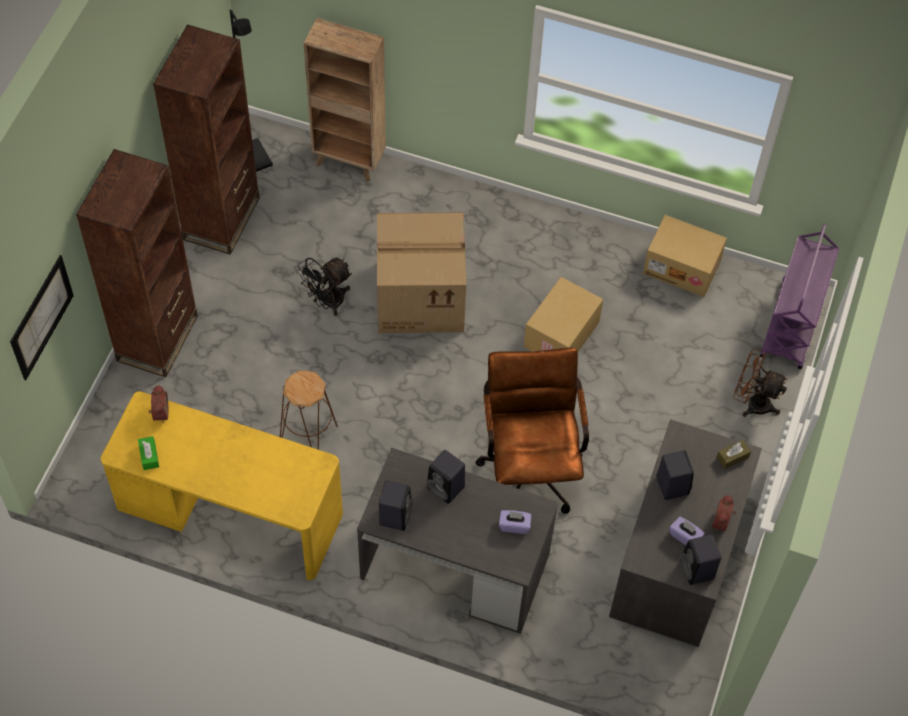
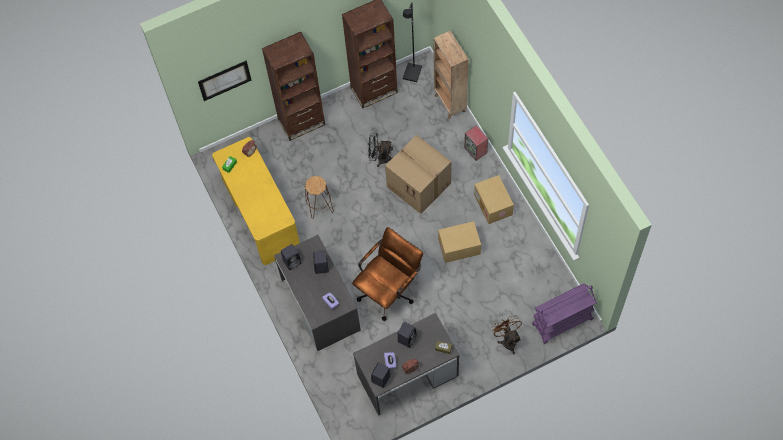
camera: 50 degrees right, 5 degrees up
(449, 195) = (476, 150): none -> speaker
(682, 267) = (542, 259): cardboard box -> cardboard box (494, 204)

